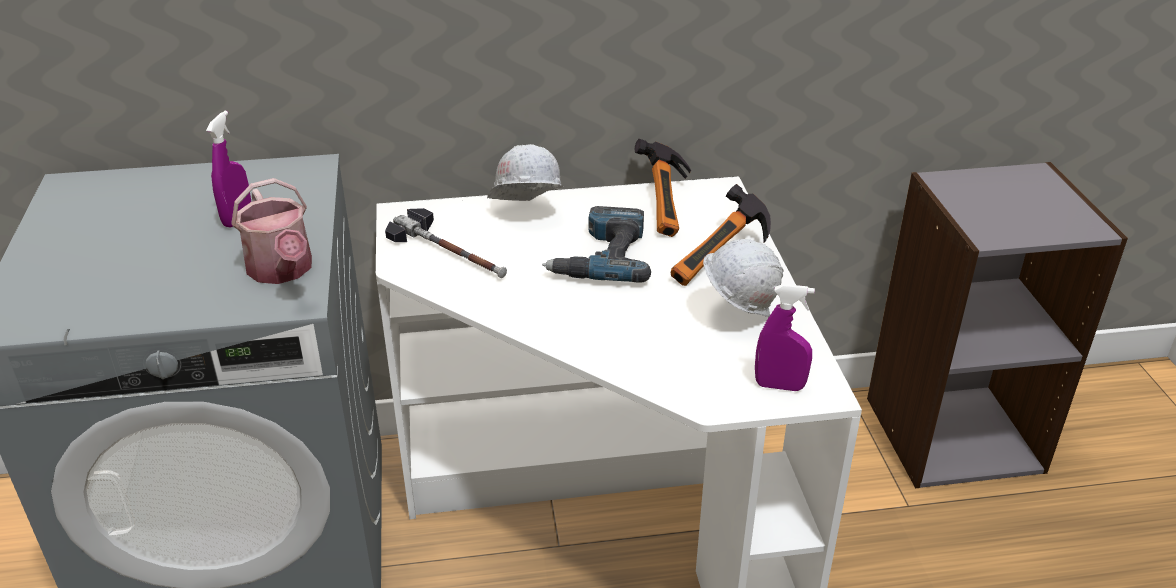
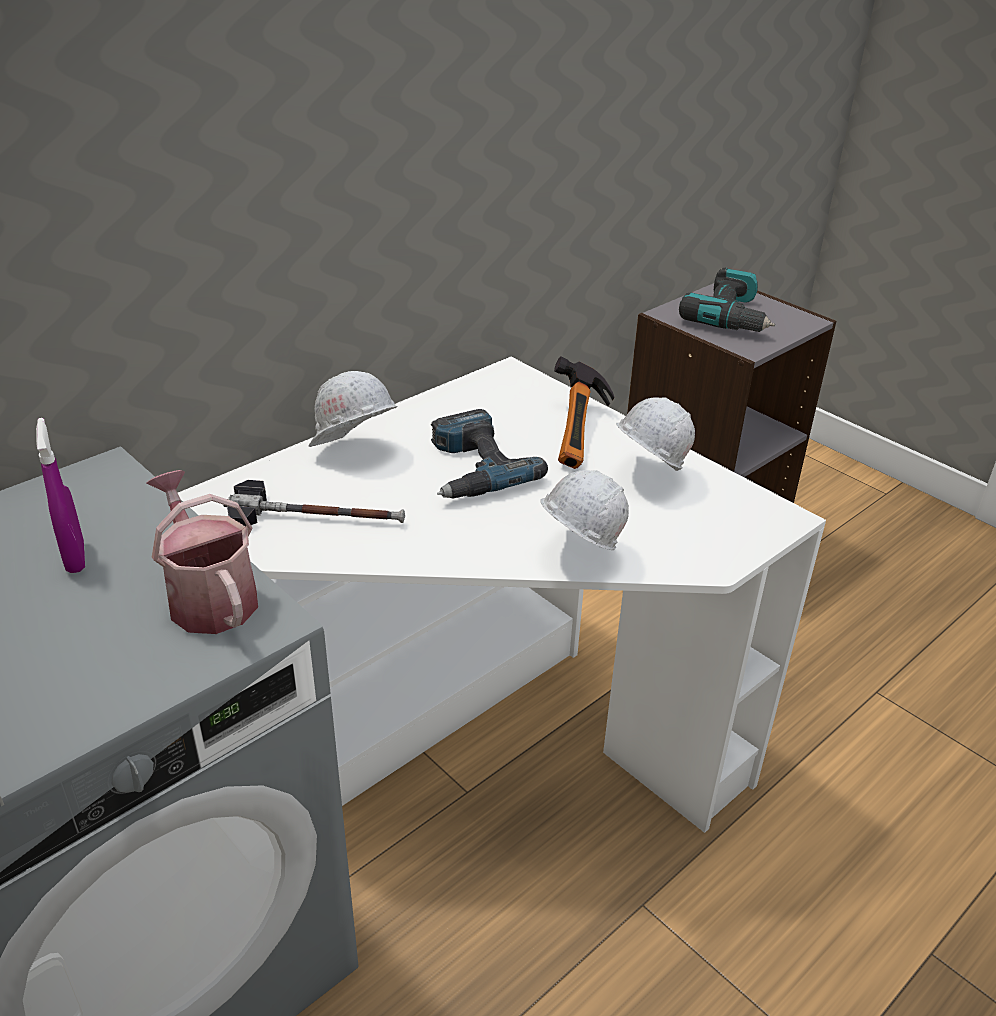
camera: 35 degrees left, 0 degrees up
(282, 271) = (209, 596): watering can -> watering can turned 150 degrees counterclockwise
(605, 352) = (577, 556): none -> white hard hat
(669, 206) = (481, 401): hammer -> none
(779, 386) = (748, 526): purple spray bottle -> none
(1007, 201) = (731, 317): none -> power drill

